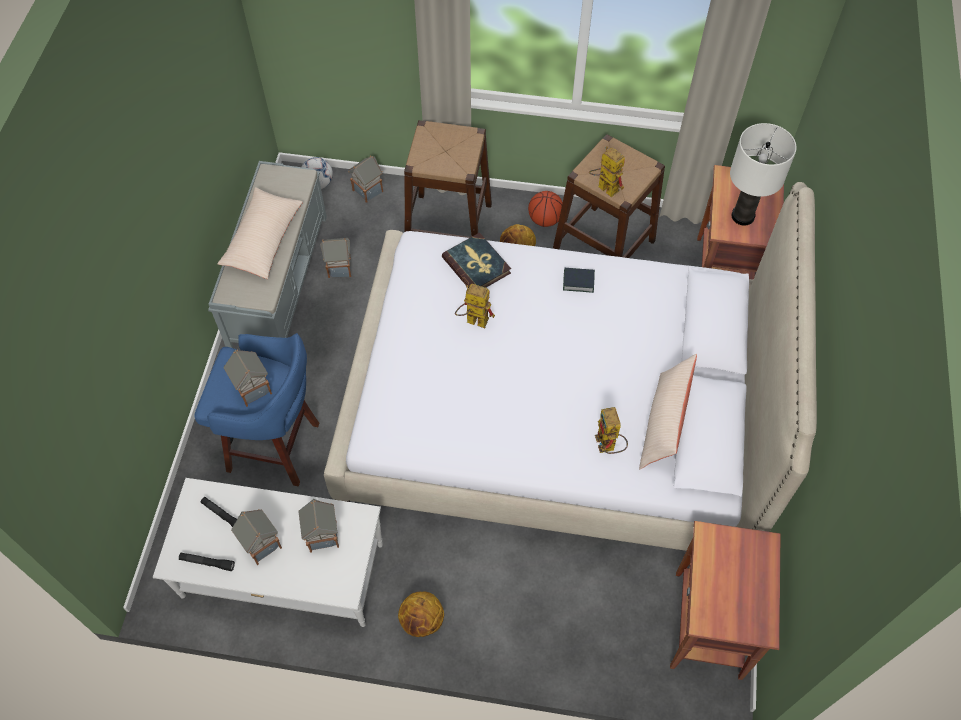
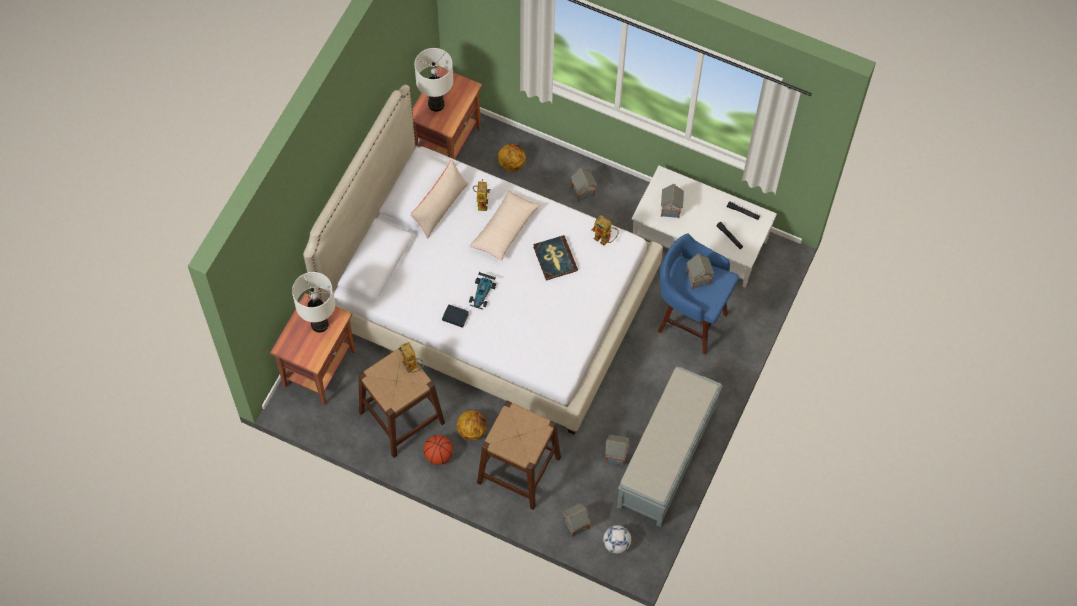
camera: 165 degrees left, 5 degrees up
(261, 544) = (709, 214): toy house -> toy house (583, 192)
(263, 239) = (673, 427): beige pillow -> beige pillow (504, 229)
(422, 621) = (619, 190): basketball -> basketball (511, 164)
(472, 320) = (539, 306): toy robot -> toy robot (605, 239)
(476, 265) = (523, 347): book -> book (554, 259)
(555, 319) = (482, 293): none -> toy car
(745, 571) = (436, 104): none -> white table lamp

